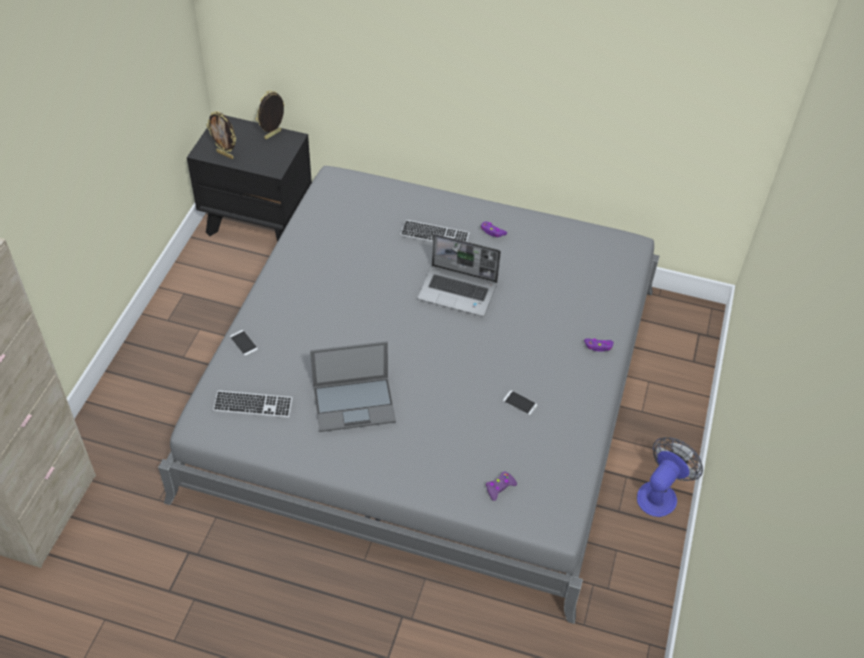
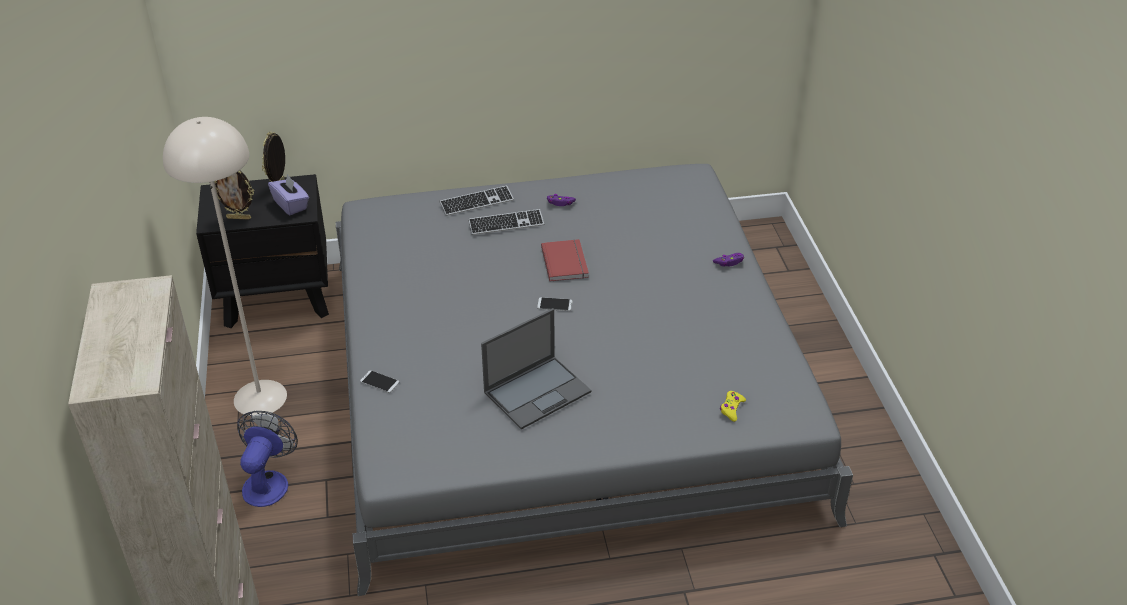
camera: 25 degrees left, 10 degrees down
(194, 305) = (259, 397): none -> beige floor lamp
(253, 405) = (433, 433): keyboard -> keyboard (477, 202)
(270, 157) = (291, 205): none -> purple tissue box
(458, 291) = (566, 262): laptop -> red book
(499, 487) = (731, 408): purple game controller -> yellow game controller
(520, 403) = (695, 333): phone -> phone (554, 305)
(660, 493) = (840, 387): fan -> fan (268, 481)

